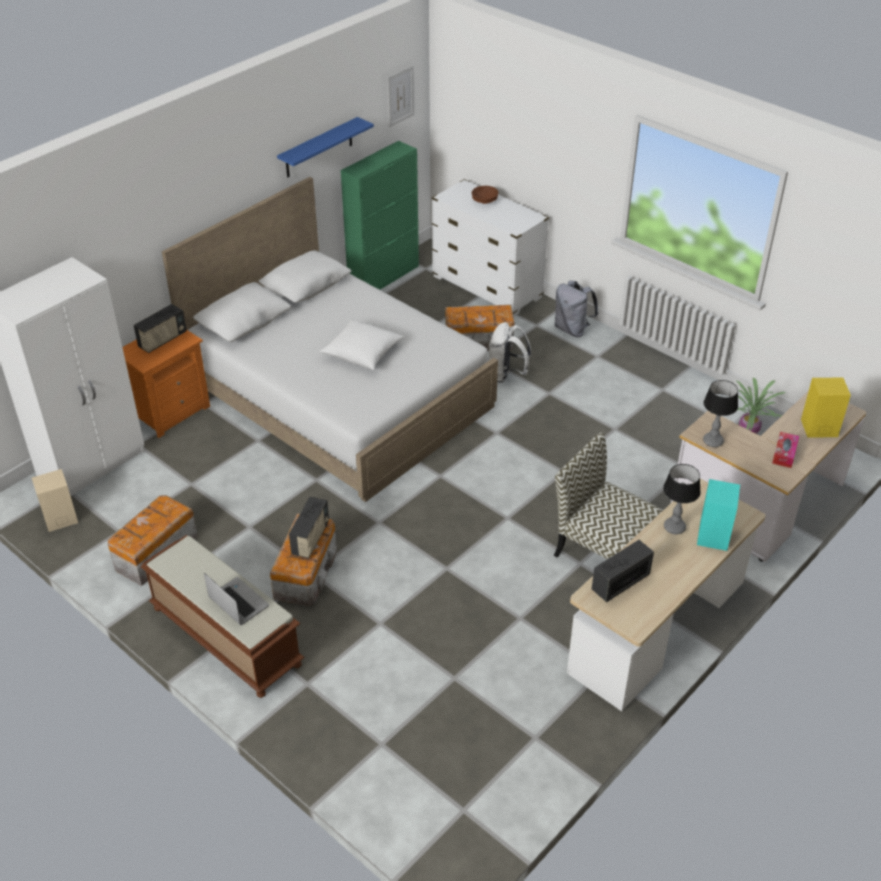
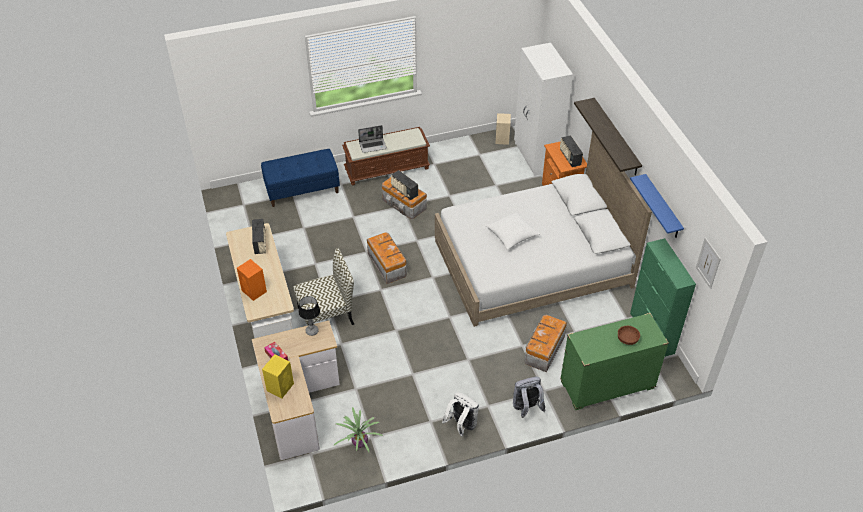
camera: 120 degrees right, 5 degrees up
(154, 553) = (455, 161): storage box -> storage box (387, 264)
(203, 199) = (616, 137): none -> shelf
(360, 735) = (302, 190): none -> blue bench
(487, 287) = (607, 385): white dresser -> green dresser
(506, 374) = (500, 347): white backpack -> white backpack (461, 425)
(674, 527) = (272, 280): table lamp -> none
(713, 535) = (254, 291): turquoise speaker -> orange speaker

